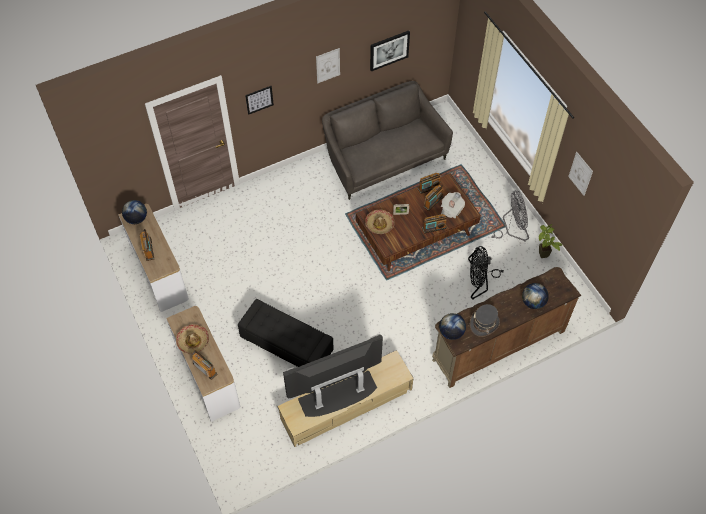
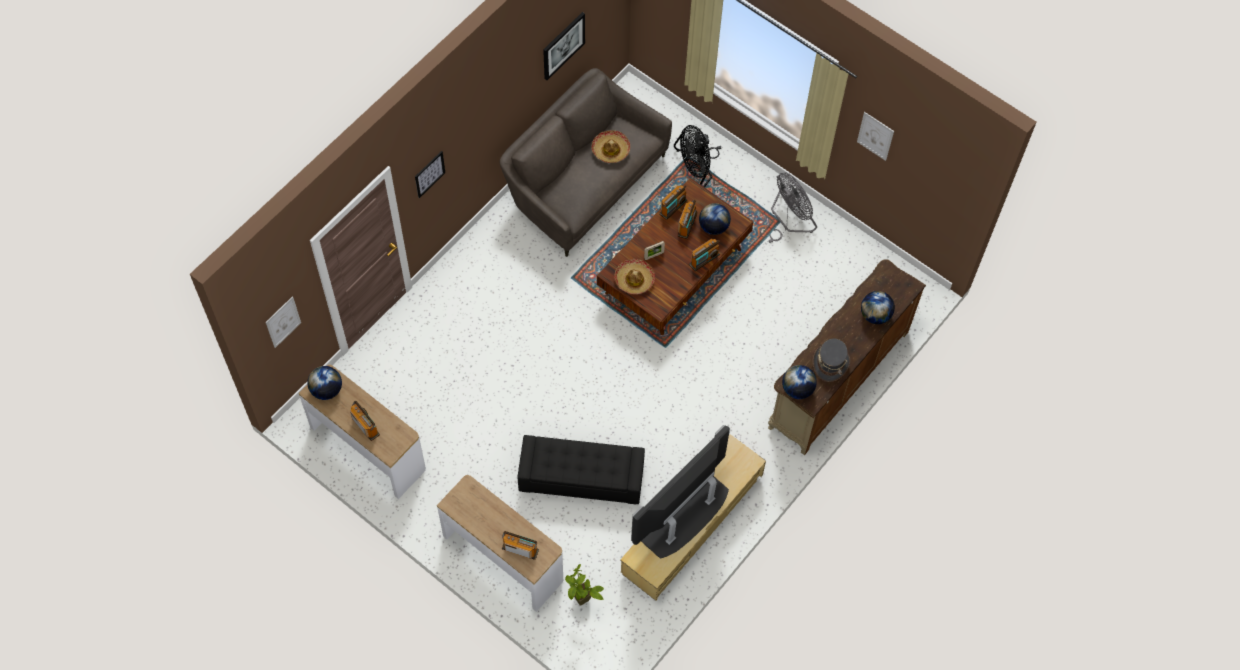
camera: 25 degrees left, 5 degrees up
(193, 341) = (487, 521): hat -> hat (610, 150)
(328, 65) = (500, 96): picture -> picture (283, 322)
(451, 209) = (713, 227): newspaper -> globe
(480, 279) = (780, 303): black fan -> black fan (697, 166)
(543, 258) = (843, 247): potted plant -> potted plant (583, 604)

